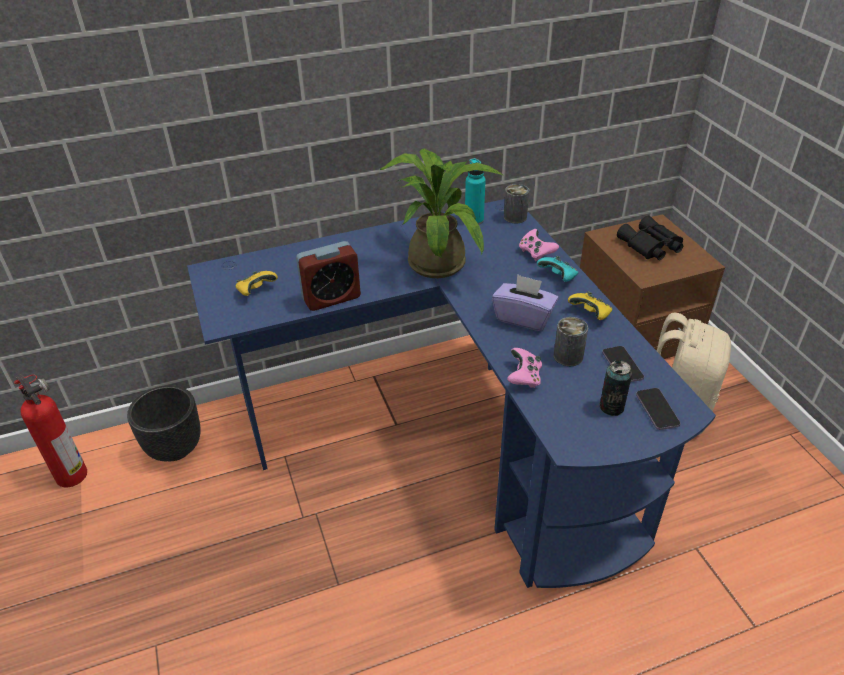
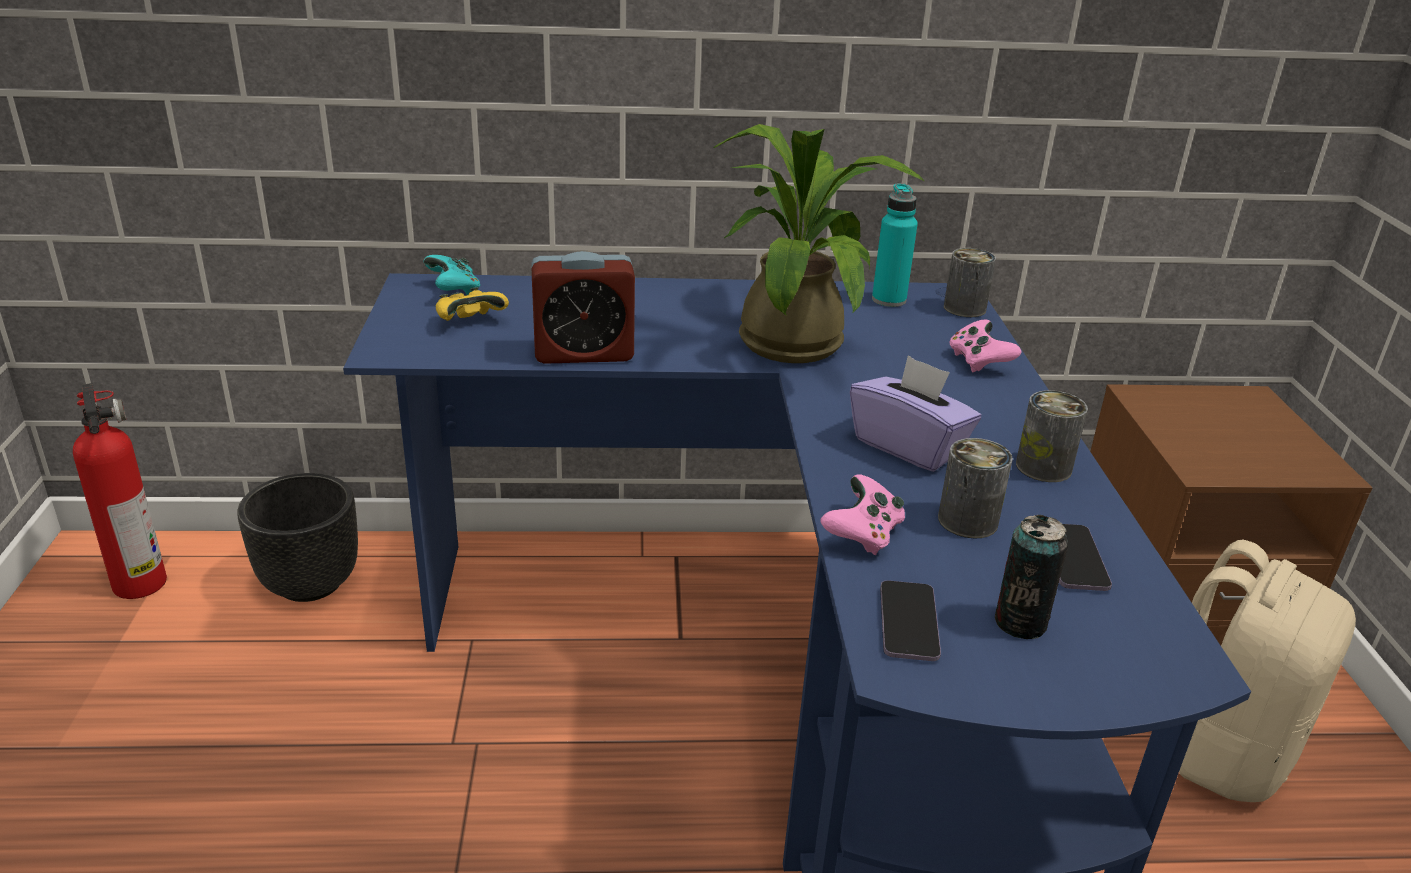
camera: 15 degrees right, 10 degrees down
(558, 277) = (1005, 402): turquoise game controller -> turquoise game controller (454, 291)
(590, 314) = (1043, 467): yellow game controller -> can
(650, 246) = (1226, 427): black binoculars -> none
(657, 410) = (1119, 650): phone -> phone (908, 623)

